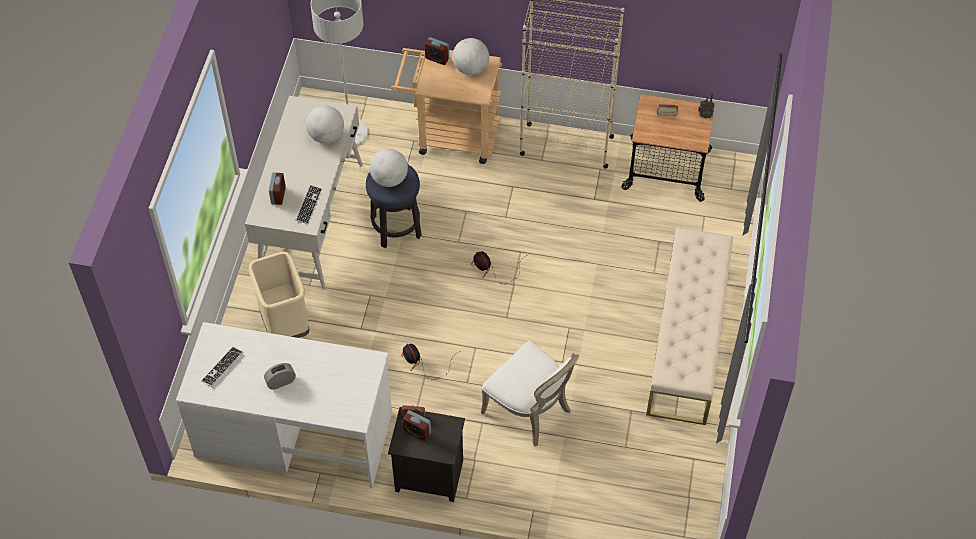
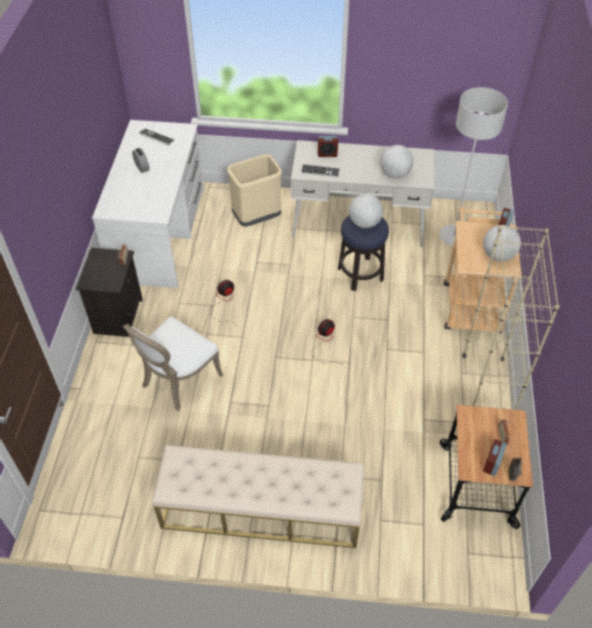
camera: 85 degrees right, 5 degrees down
(417, 431) = (109, 263): alarm clock -> alarm clock (492, 464)

